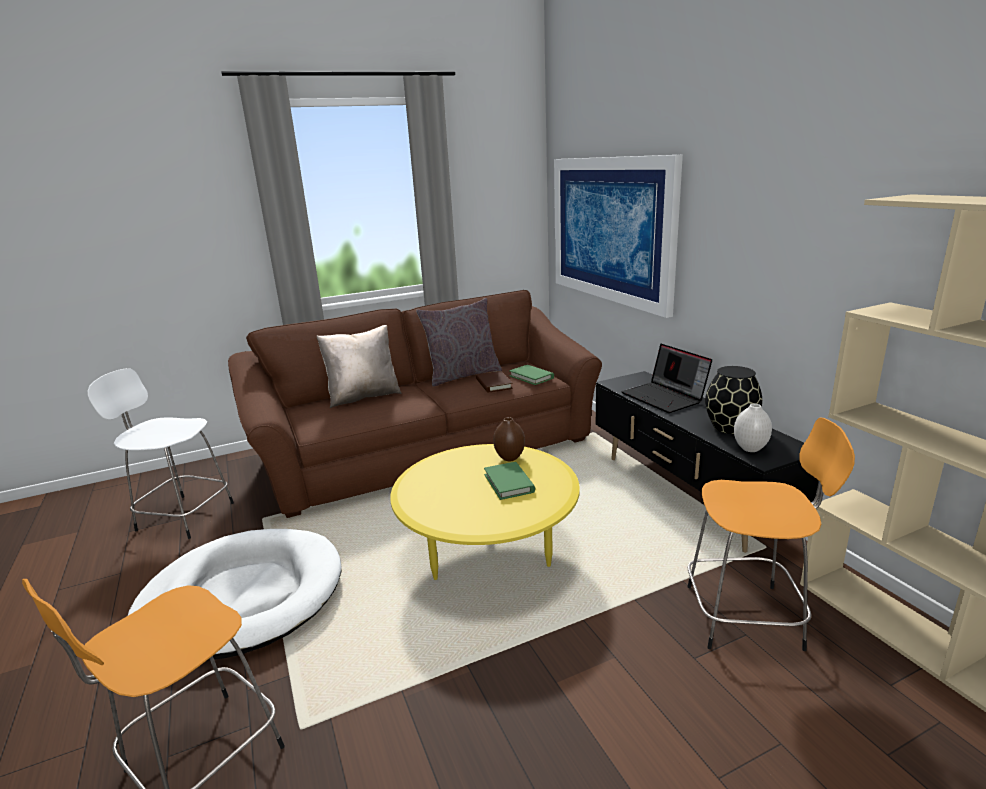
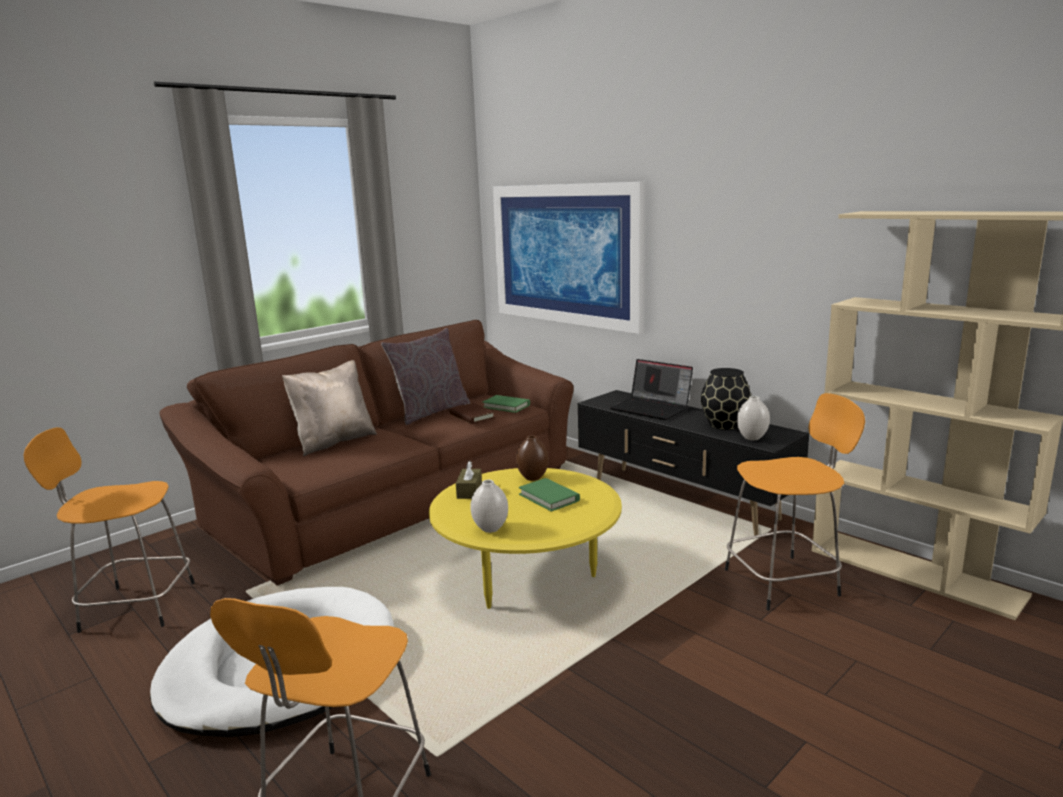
camera: 20 degrees left, 5 degrees down
(183, 516) = (134, 606): white stool -> orange stool
(432, 509) = (490, 528): none -> white vase
(444, 463) = (469, 491): none -> brown tissue box

